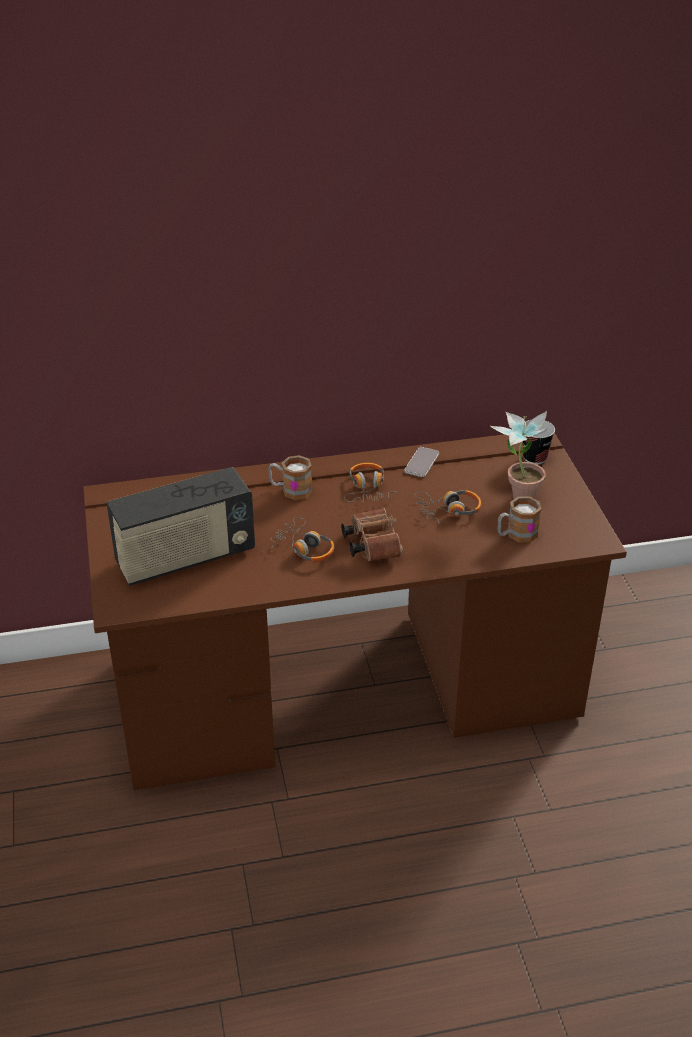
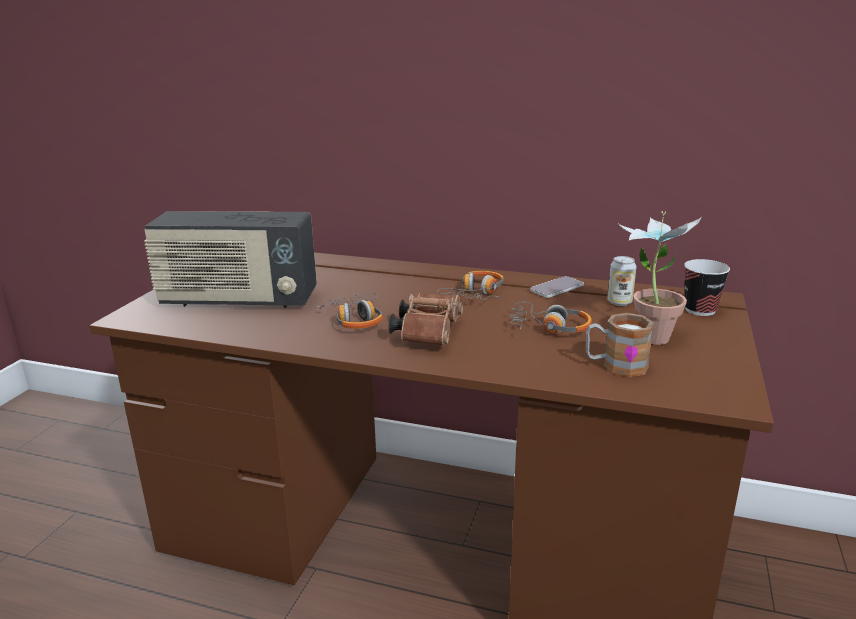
camera: 30 degrees right, 15 degrees down
(290, 490) = (398, 279): mug -> none
(476, 466) = (619, 302): none -> can

